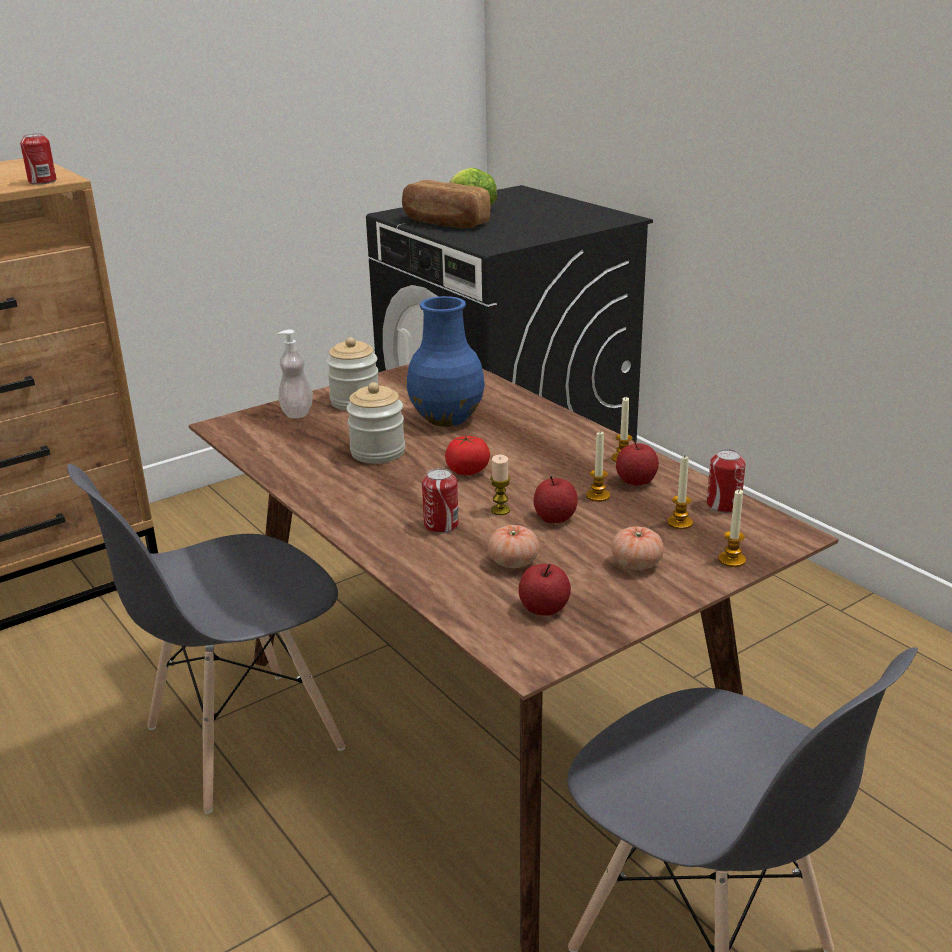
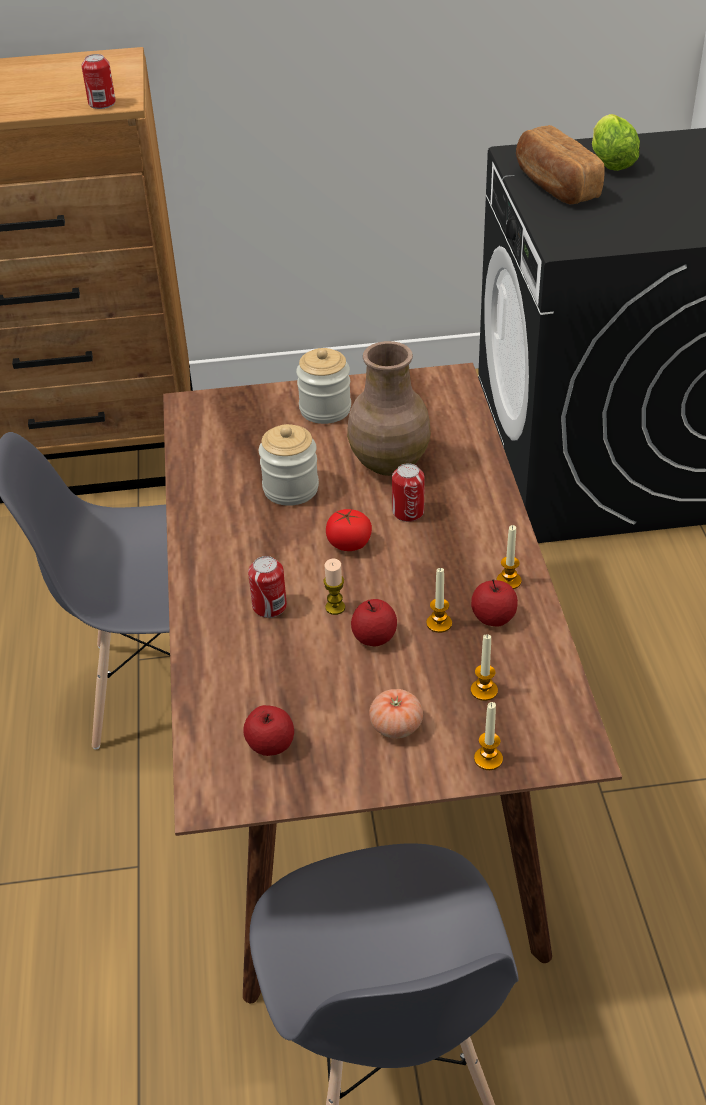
camera: 30 degrees right, 15 degrees up
(297, 413) = (263, 408): soap dispenser -> none
(446, 418) = (389, 462): blue vase -> brown vase
(513, 562) = (292, 678): tomato -> none
(723, 505) = (548, 684): can -> can (408, 512)

